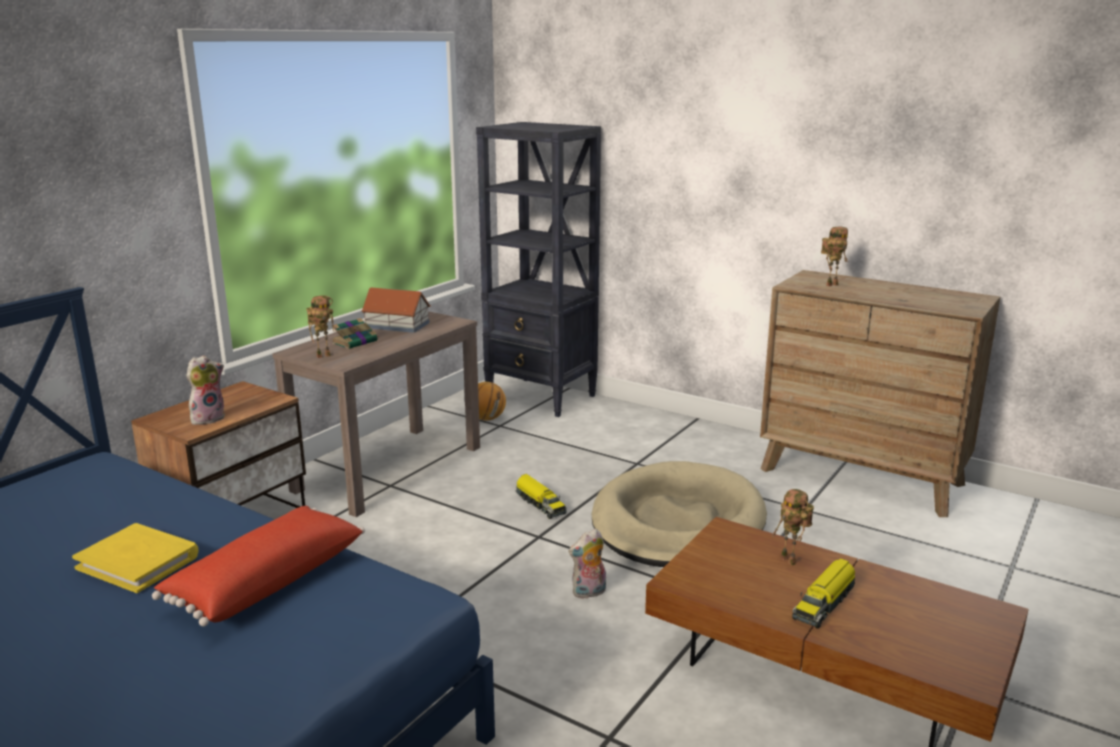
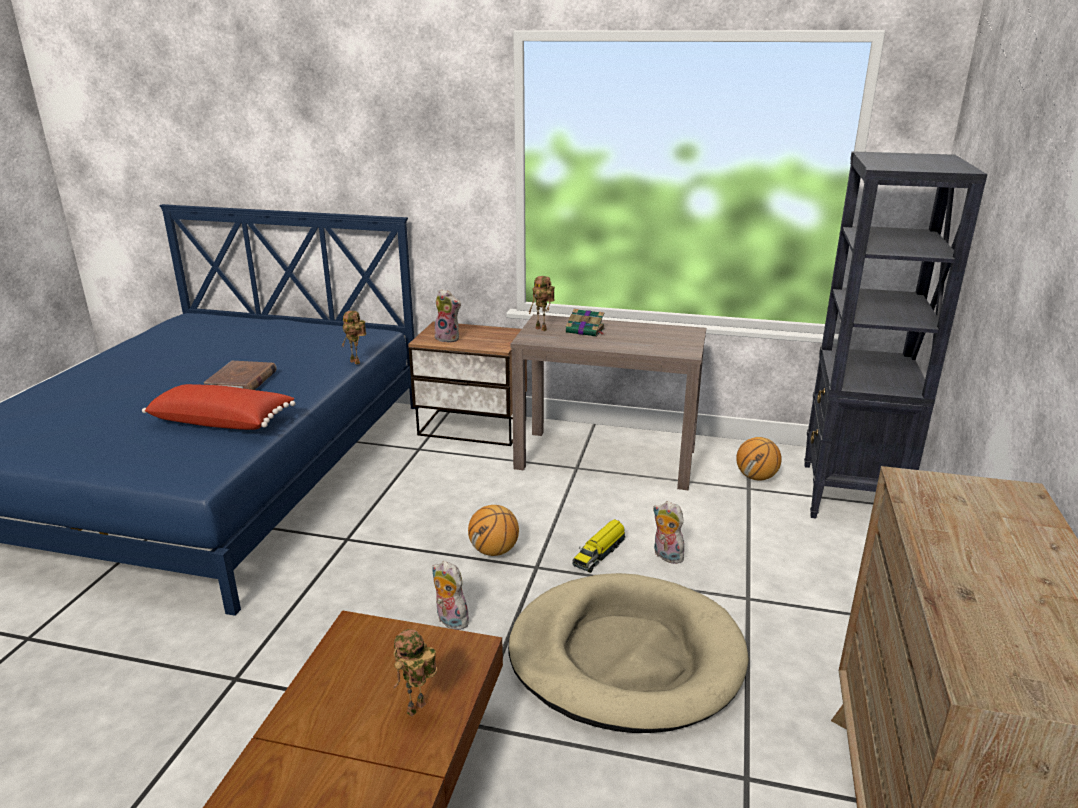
camera: 70 degrees right, 5 degrees up
(138, 562) = (242, 381): yellow book -> brown book
(396, 325) = (647, 334): toy house -> none
(497, 553) = (494, 551): none -> basketball
(565, 479) = (666, 556): none -> plush toy
(824, 603) = (327, 749): toy truck -> none
(831, 284) = (973, 515): toy robot -> toy robot (357, 362)

